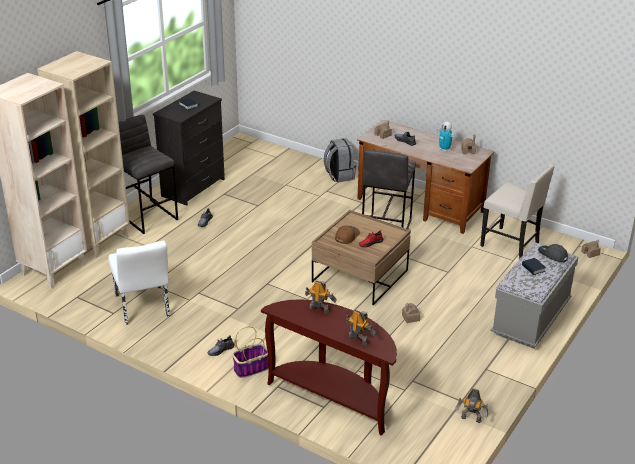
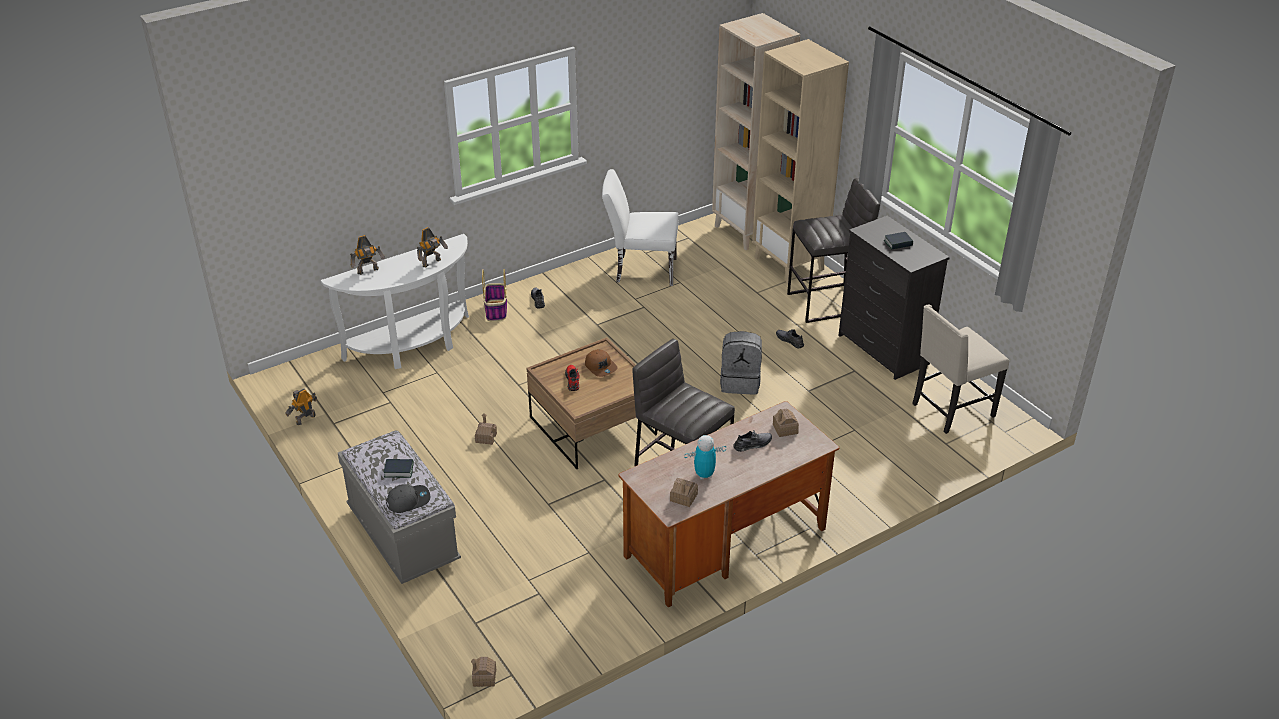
camera: 115 degrees right, 5 degrees up
(333, 398) = (413, 346): brown console table -> white console table
(339, 175) = (858, 489): grey backpack -> grey backpack (740, 382)
(511, 244) = (565, 597): beige chair -> beige chair (951, 410)

